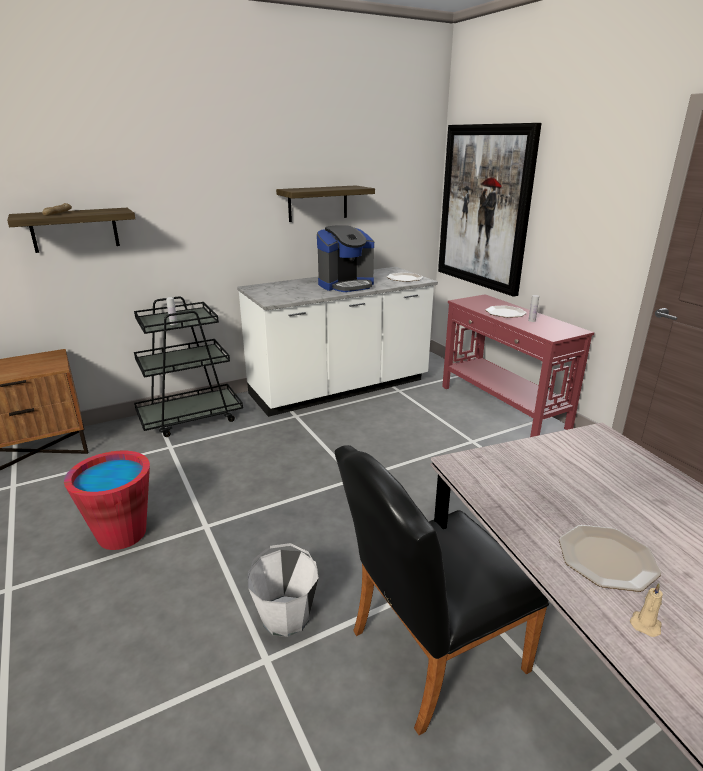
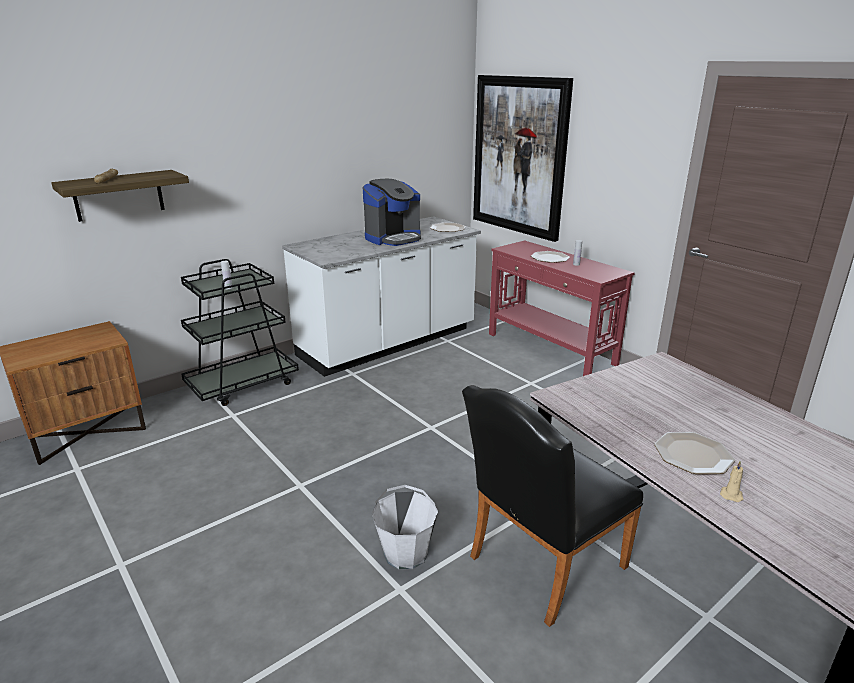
camera: 10 degrees left, 0 degrees up
(122, 534) = (217, 501): red bucket -> none
(318, 203) = (357, 157): shelf -> none

